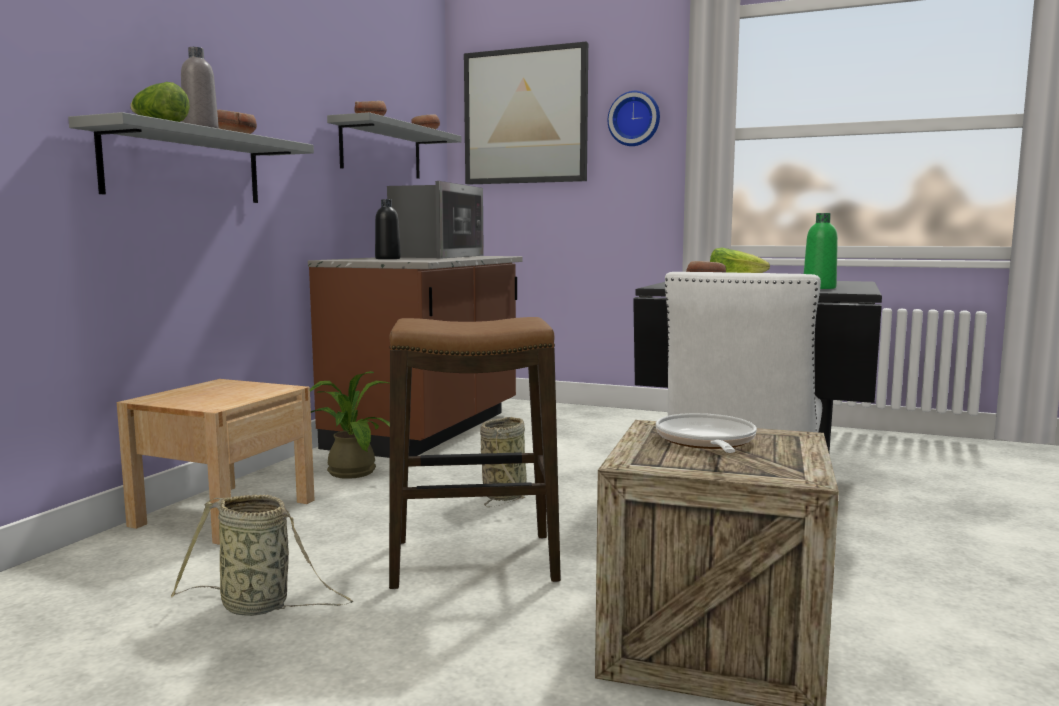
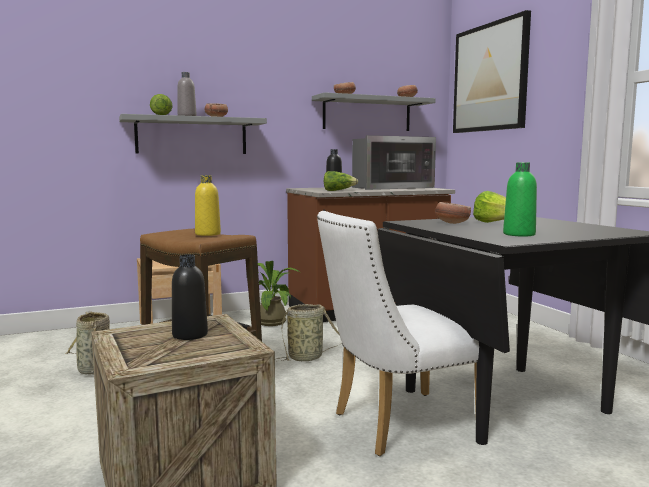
camera: 45 degrees right, 0 degrees up
(428, 260) = (338, 191): none -> lettuce
(474, 321) = (208, 234): none -> yellow bottle
(634, 119) = (559, 71): wall clock -> none
(705, 442) = (190, 335): frying pan -> black bottle

